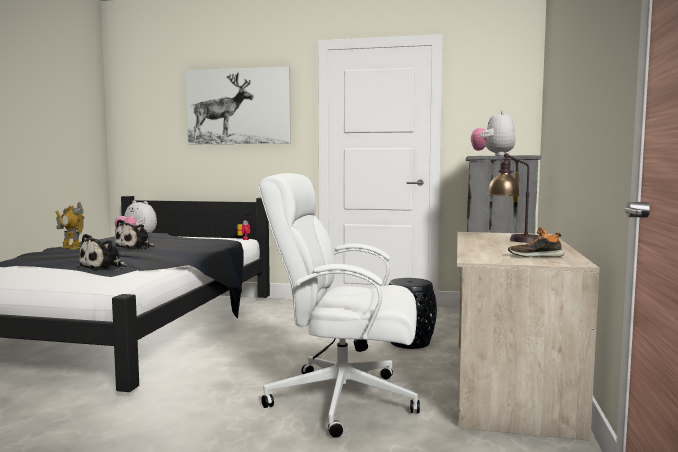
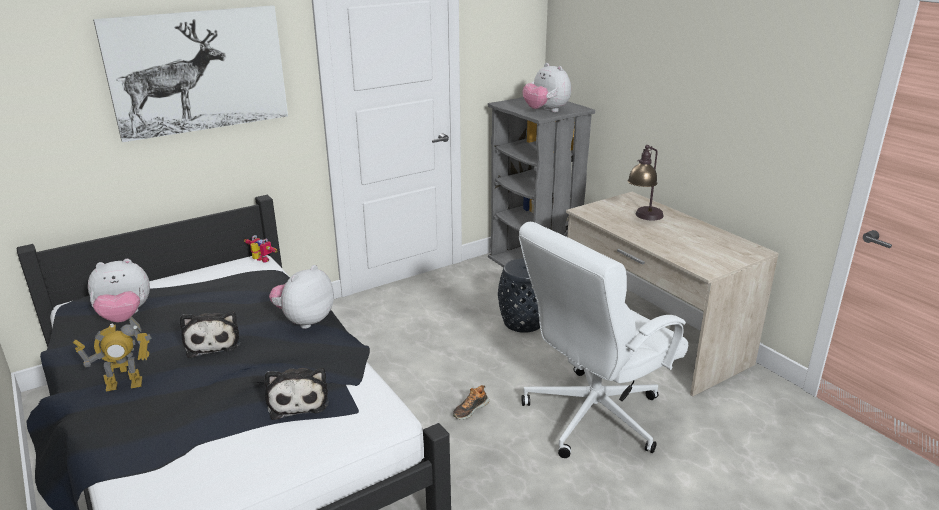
camera: 45 degrees left, 20 degrees up
(192, 252) = (305, 320): none -> plush toy
(535, 256) = (717, 246): shoe -> shoe (470, 409)

